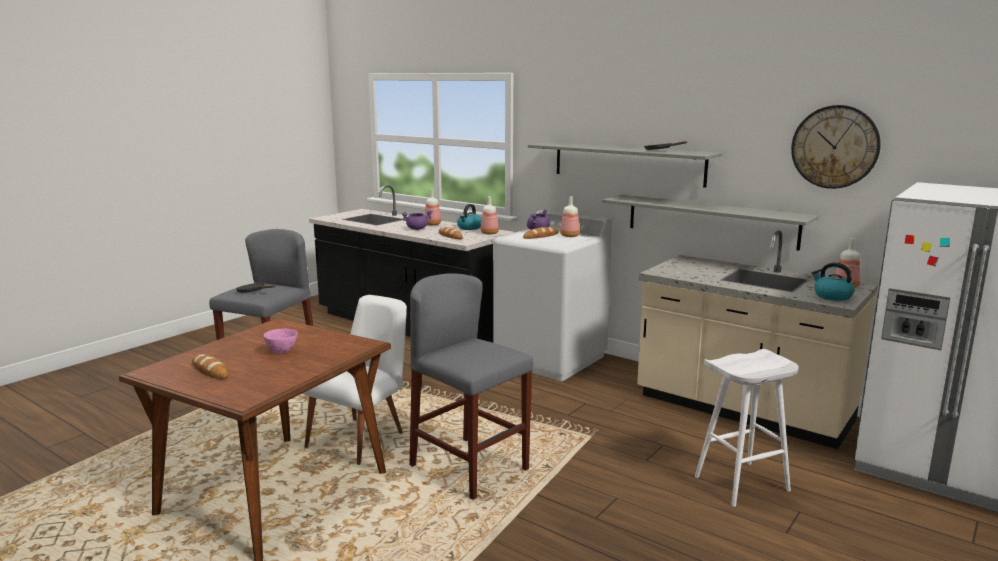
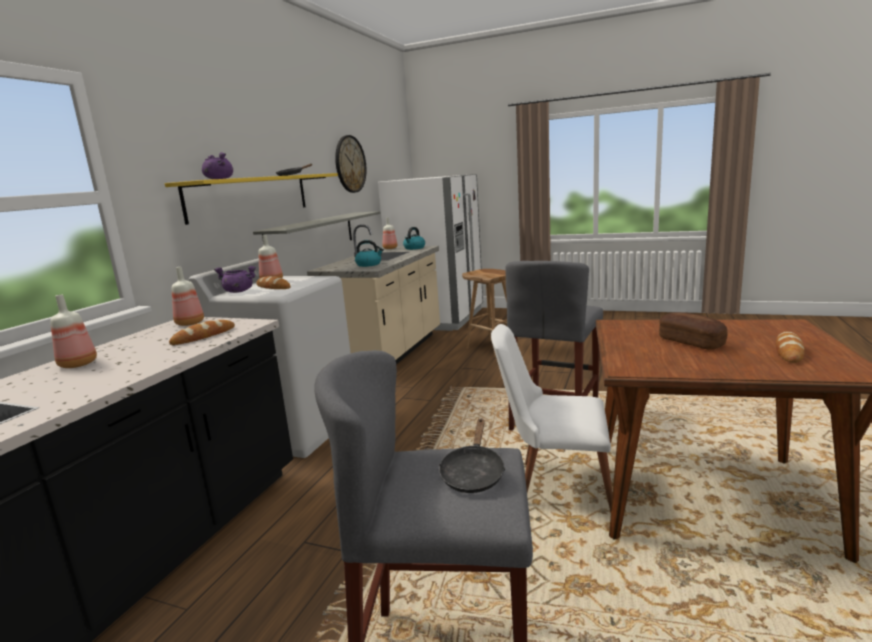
camera: 105 degrees left, 0 degrees up
(281, 351) = (691, 342): pink bowl -> bread
(417, 229) = (121, 365): purple cooking pot -> purple cooking pot (219, 179)
(469, 228) = (137, 338): kettle -> kettle (369, 264)
(627, 163) = (251, 196): grey shelf -> yellow shelf
(741, 484) = (493, 348): white stool -> brown stool

